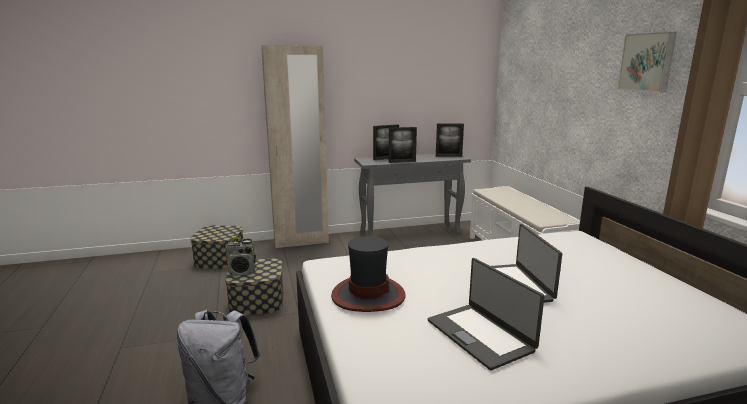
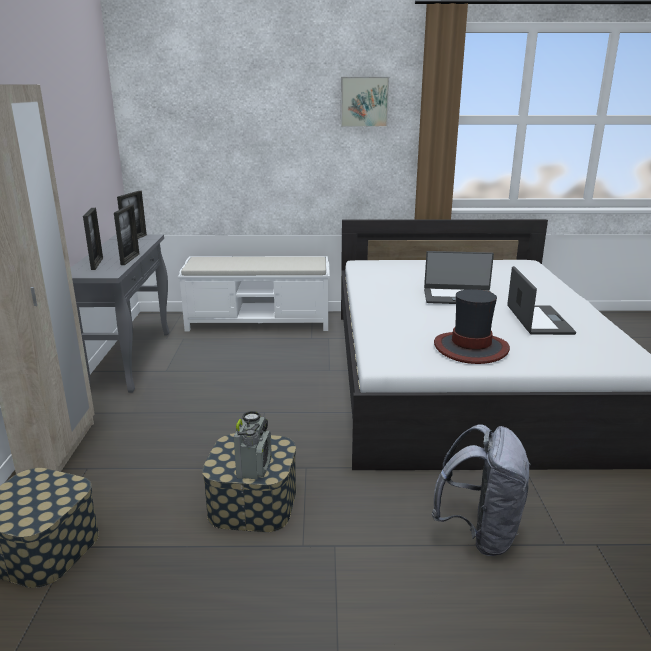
camera: 75 degrees left, 5 degrees up
(480, 335) = (538, 320): laptop -> laptop turned 75 degrees counterclockwise

